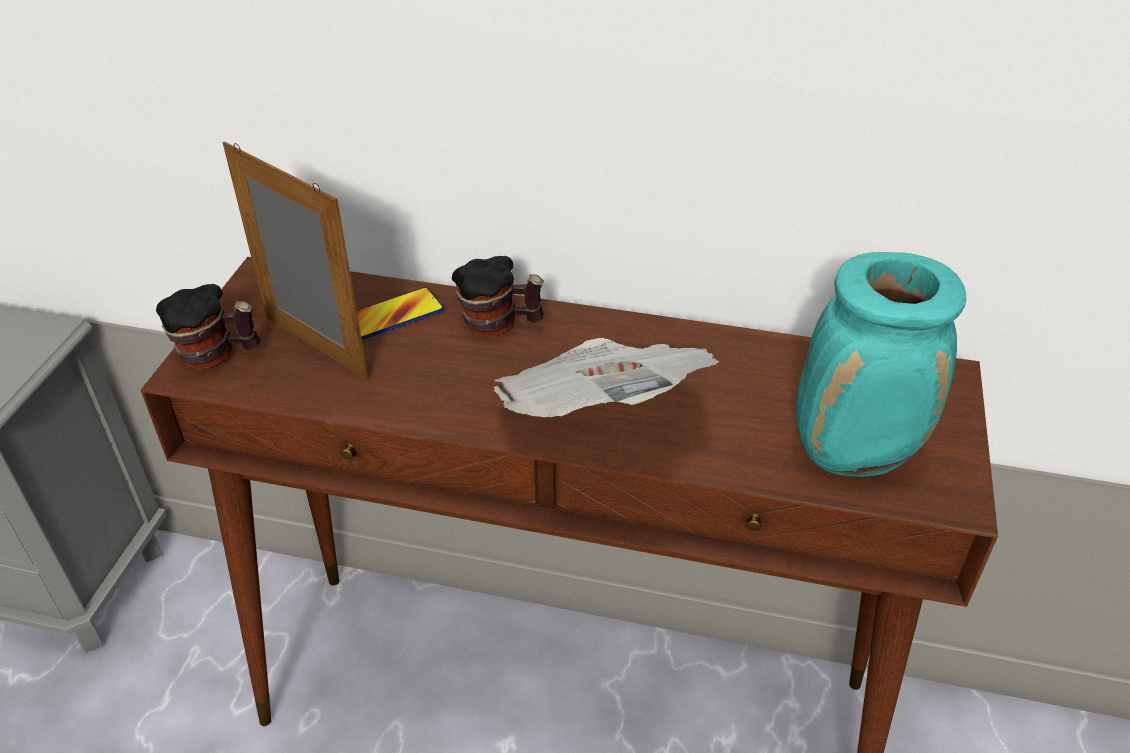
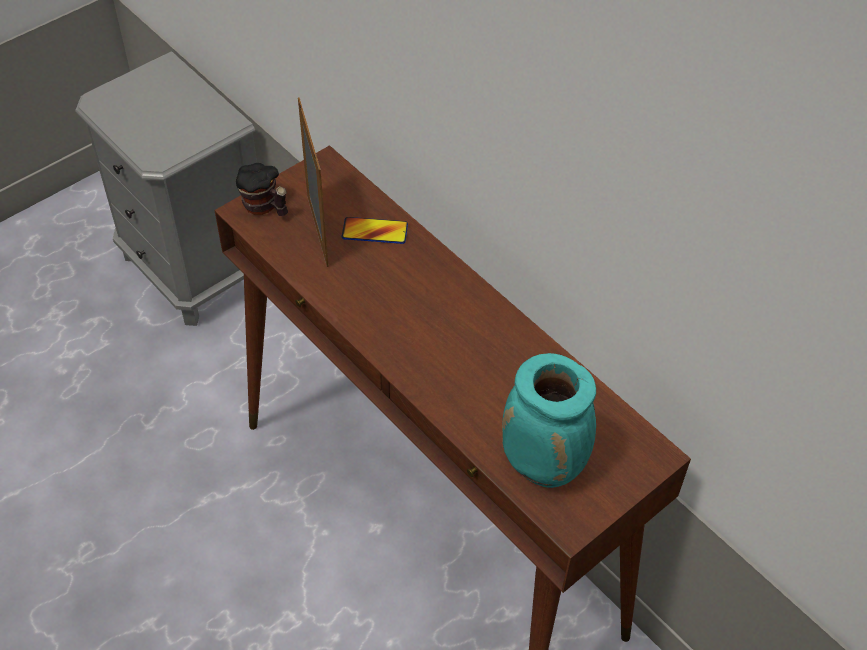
camera: 35 degrees right, 10 degrees up
(499, 325) = (426, 270): mug -> none
(598, 415) = (427, 360): newspaper -> none

